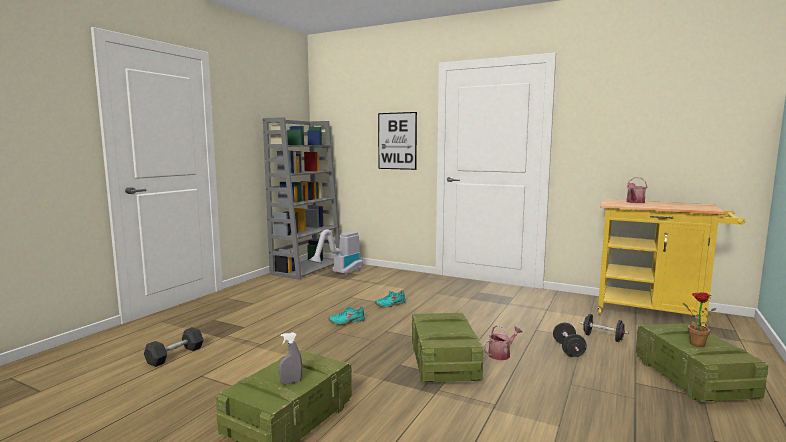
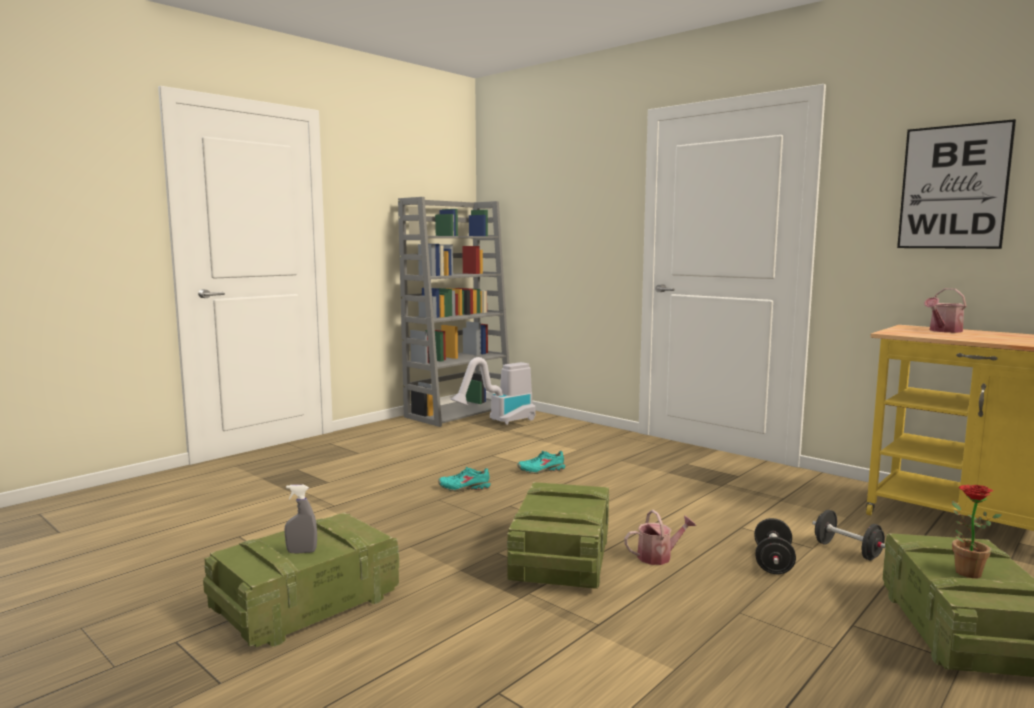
camera: 15 degrees right, 0 degrees up
(175, 355) = (225, 508): grey dumbbell -> none
(397, 141) = (589, 230): picture -> picture (953, 187)

